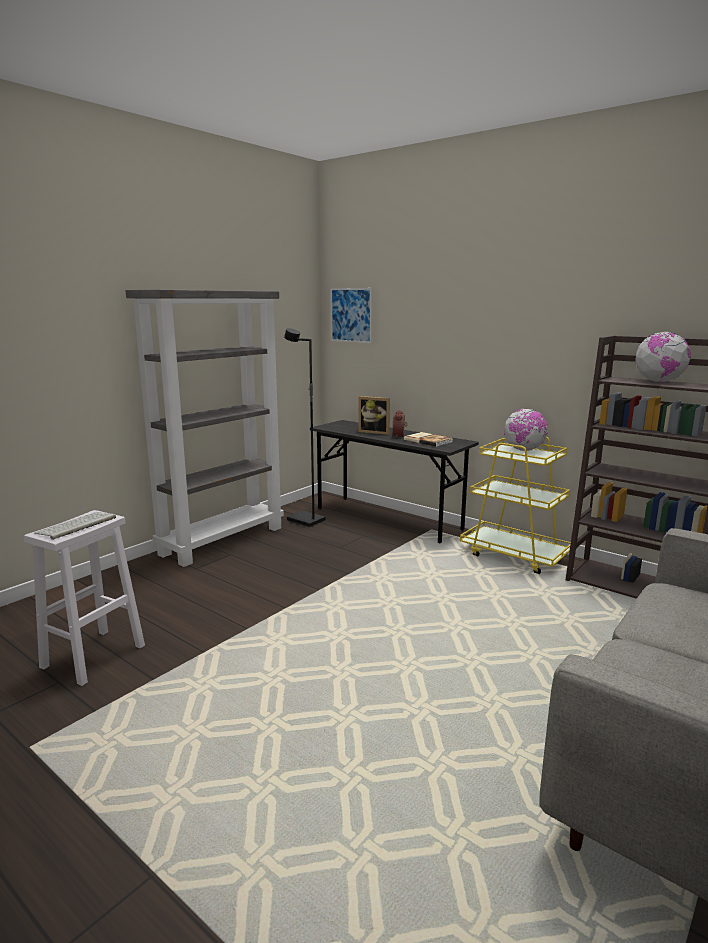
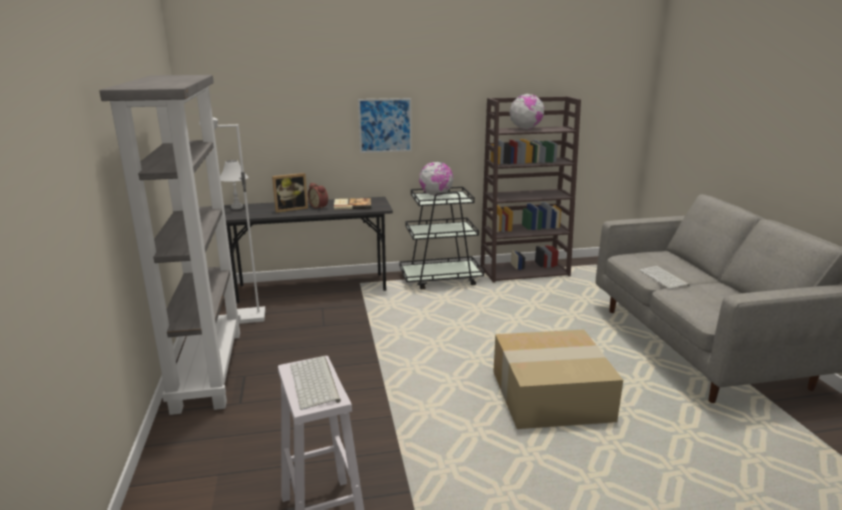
camera: 50 degrees left, 5 degrees up
(305, 521) = (247, 318): black floor lamp -> white floor lamp
(344, 423) = (237, 207): none -> white table lamp
(351, 315) = (222, 92): picture -> picture (385, 125)
(395, 700) = (552, 395): none -> cardboard box
(514, 555) = (441, 279): yellow cart -> black cart
(661, 632) = (664, 278): none -> keyboard

